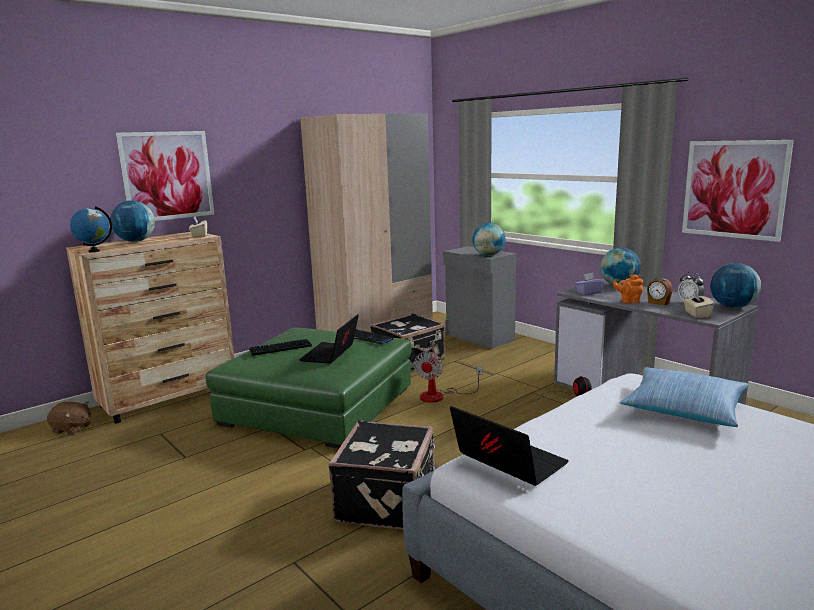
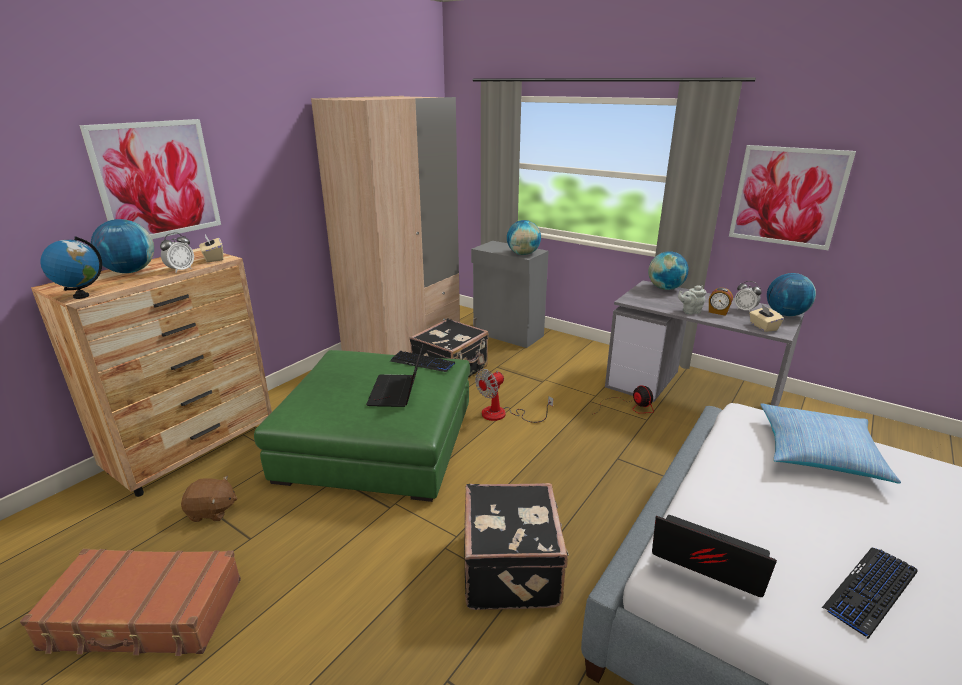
camera: 15 degrees left, 10 degrees up
(72, 429) = (80, 513): brown plush toy -> brown plush toy (212, 511)
(90, 492) = (145, 615): none -> brown suitcase
(171, 241) = (181, 270): none -> alarm clock
(280, 348) = (333, 387): keyboard -> keyboard (870, 591)
(440, 396) = (503, 415): fan -> fan turned 45 degrees clockwise
(588, 293) = (645, 301): purple tissue box -> none
(628, 301) = (690, 312): orange teapot -> grey teapot

